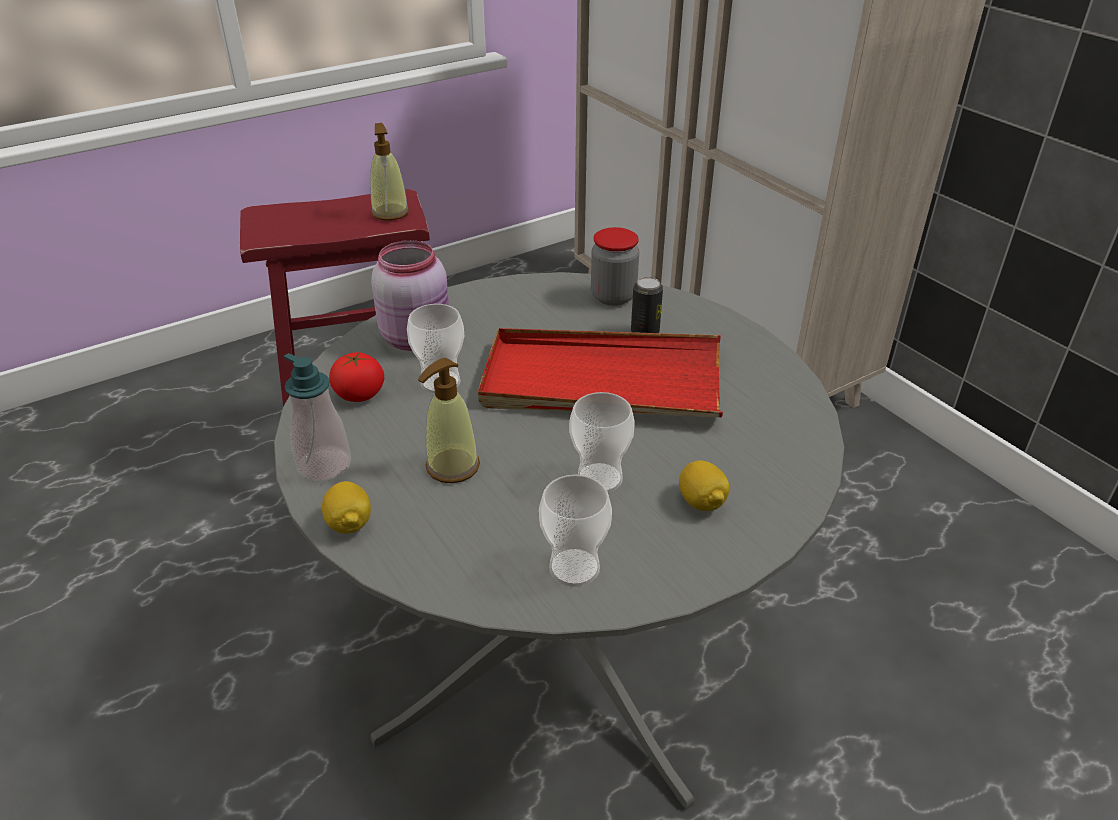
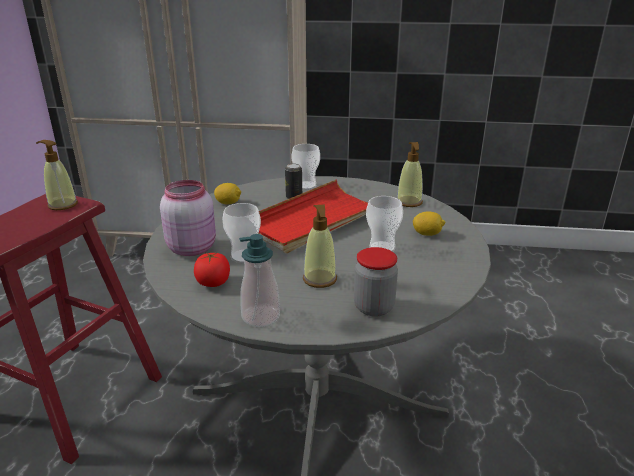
camera: 50 degrees left, 10 degrees down
(349, 524) = (323, 326): lemon -> lemon (228, 203)
(574, 567) = (434, 277): cup -> cup (306, 185)
(613, 296) = (254, 192): jar -> jar (373, 307)
(784, 436) = (409, 202): none -> soap dispenser

